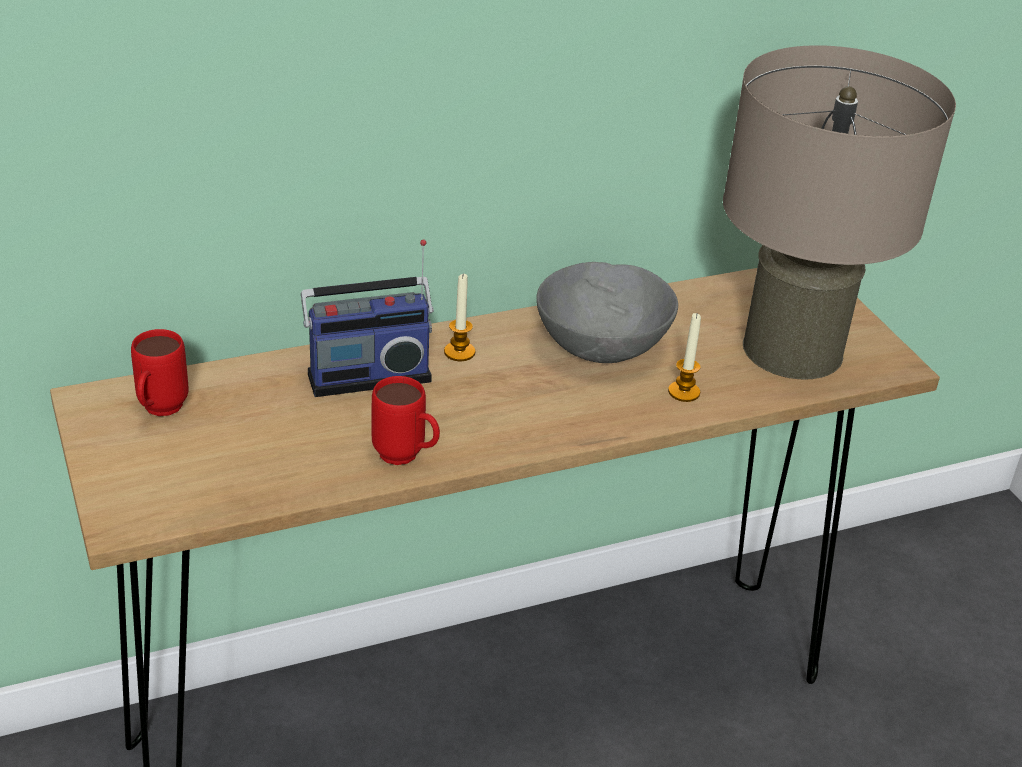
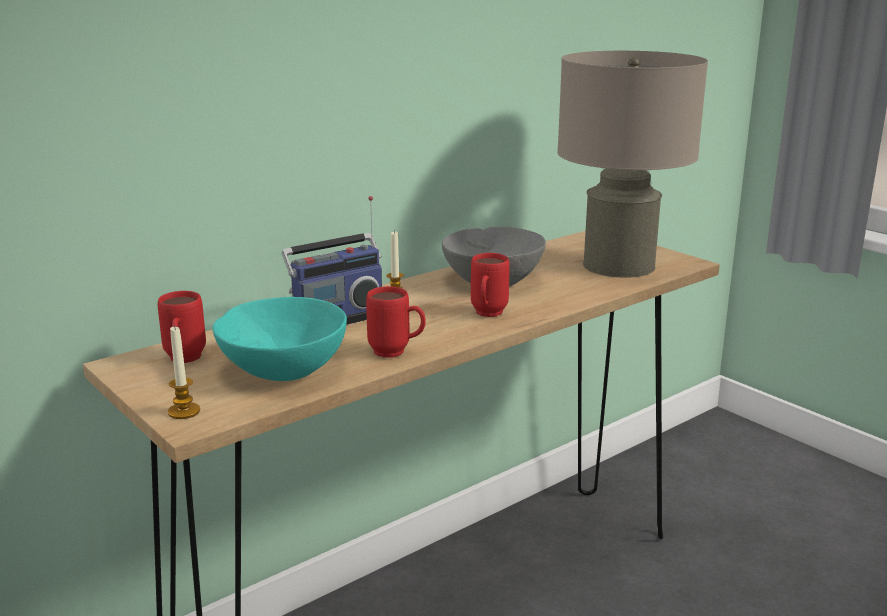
camera: 15 degrees left, 15 degrees down
(261, 457) = (283, 370): none -> turquoise bowl
(556, 412) = (487, 315): none -> red mug
(684, 392) = (566, 293): candle -> candle (184, 411)

